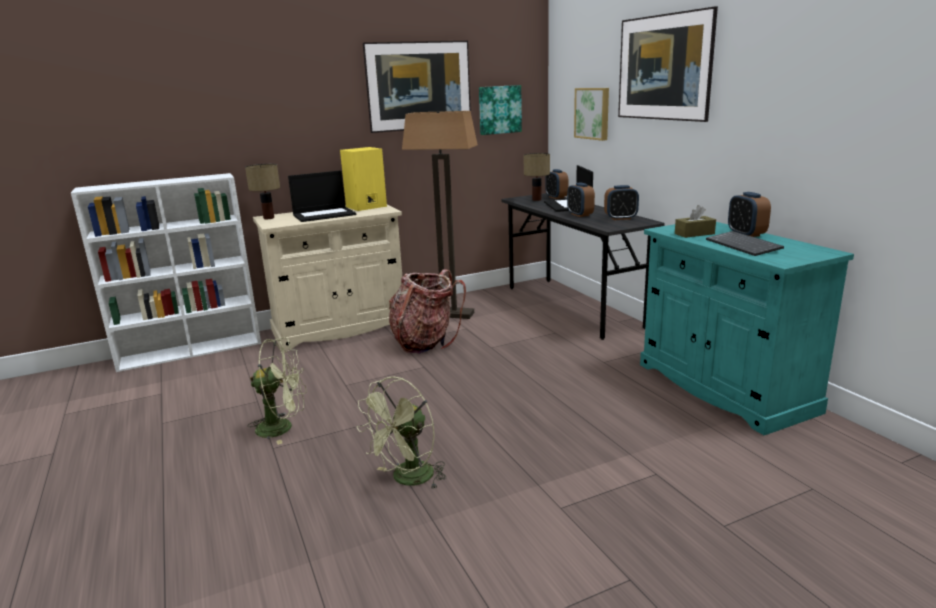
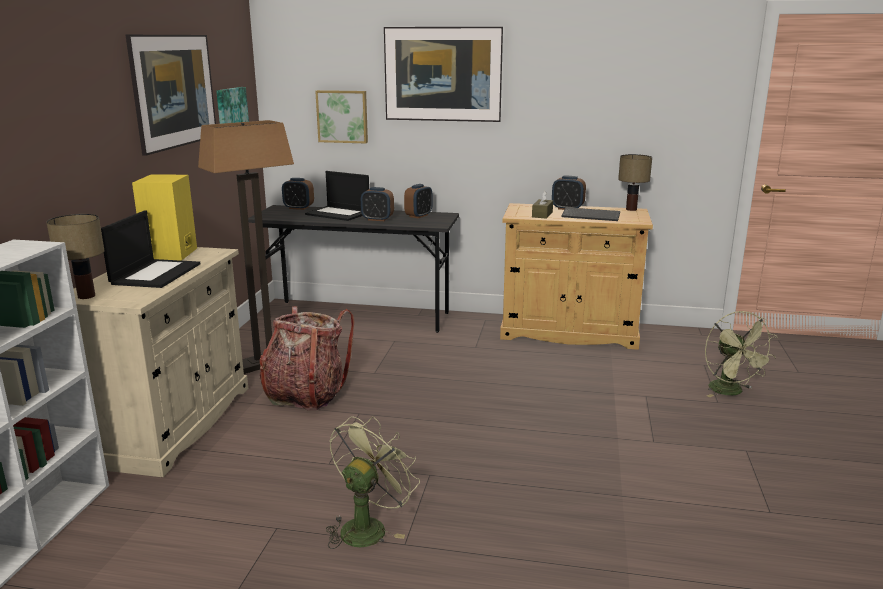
camera: 55 degrees left, 0 degrees up
(407, 479) = (552, 487): green fan -> green fan (731, 392)
(537, 200) = (289, 213): table lamp -> table lamp (632, 209)
(724, 387) = (569, 332): turquoise cabinet -> beige cabinet

